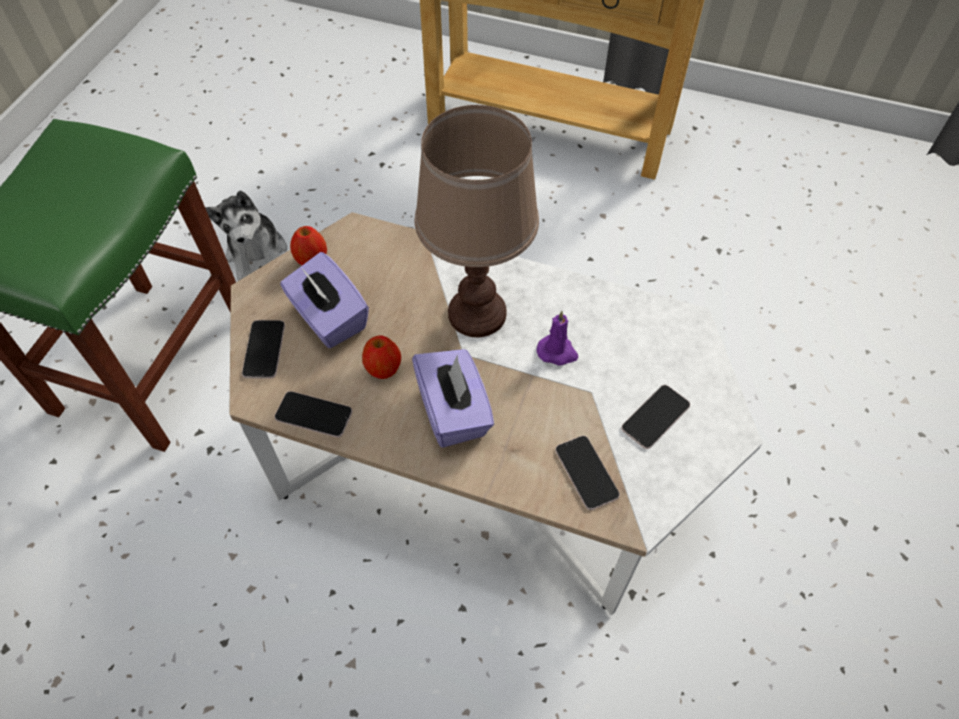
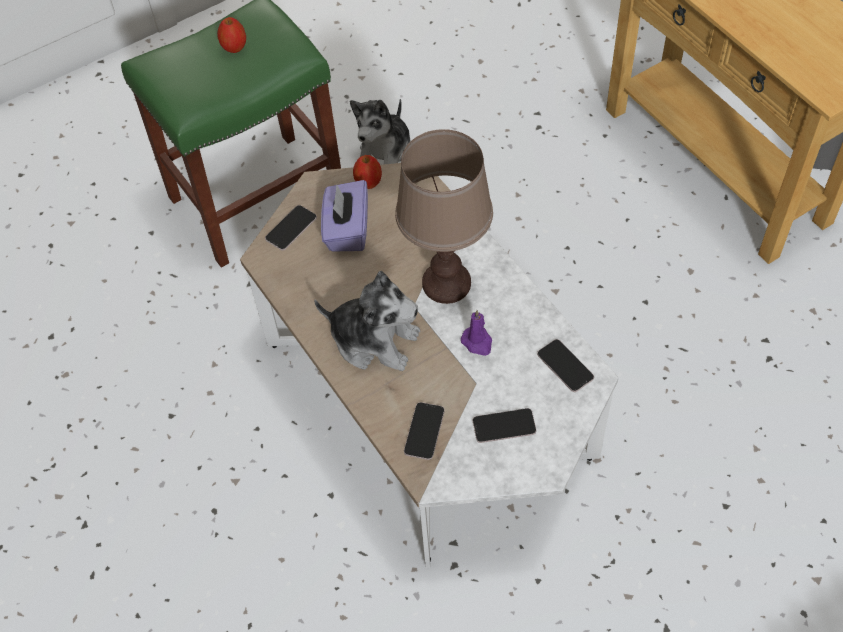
camera: 40 degrees right, 0 degrees up
(314, 415) = (288, 289): phone -> phone (565, 366)
(383, 369) = (354, 285): apple -> apple (234, 47)
(454, 411) = (374, 340): purple tissue box -> plush toy

